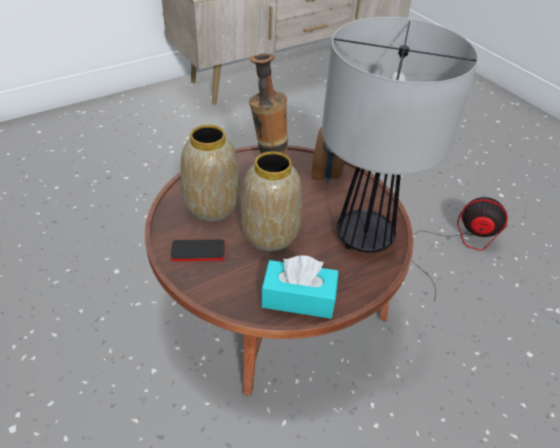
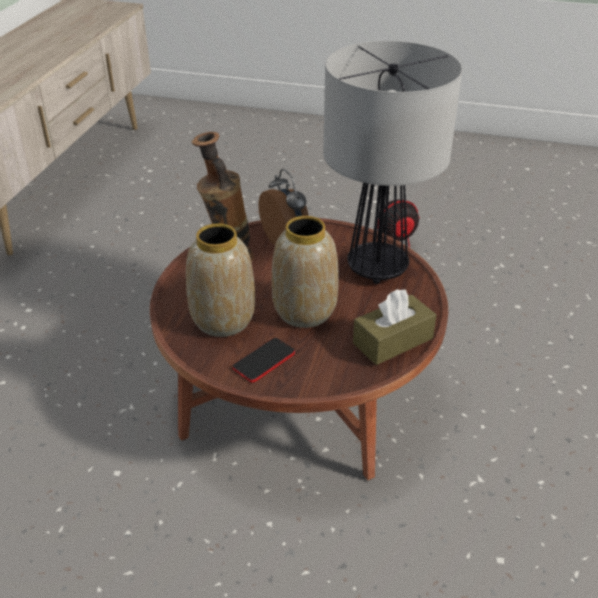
camera: 40 degrees left, 5 degrees down
(298, 298) = (393, 341): turquoise tissue box -> brown tissue box

